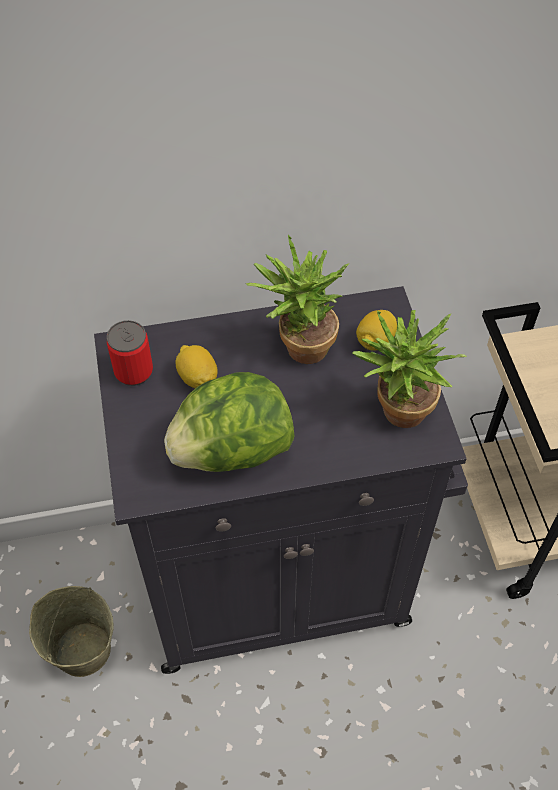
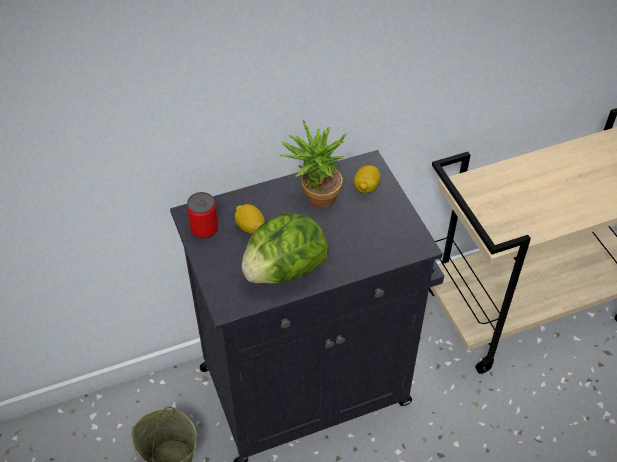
camera: 10 degrees left, 5 degrees down
(396, 415) = (390, 232): potted plant -> none

